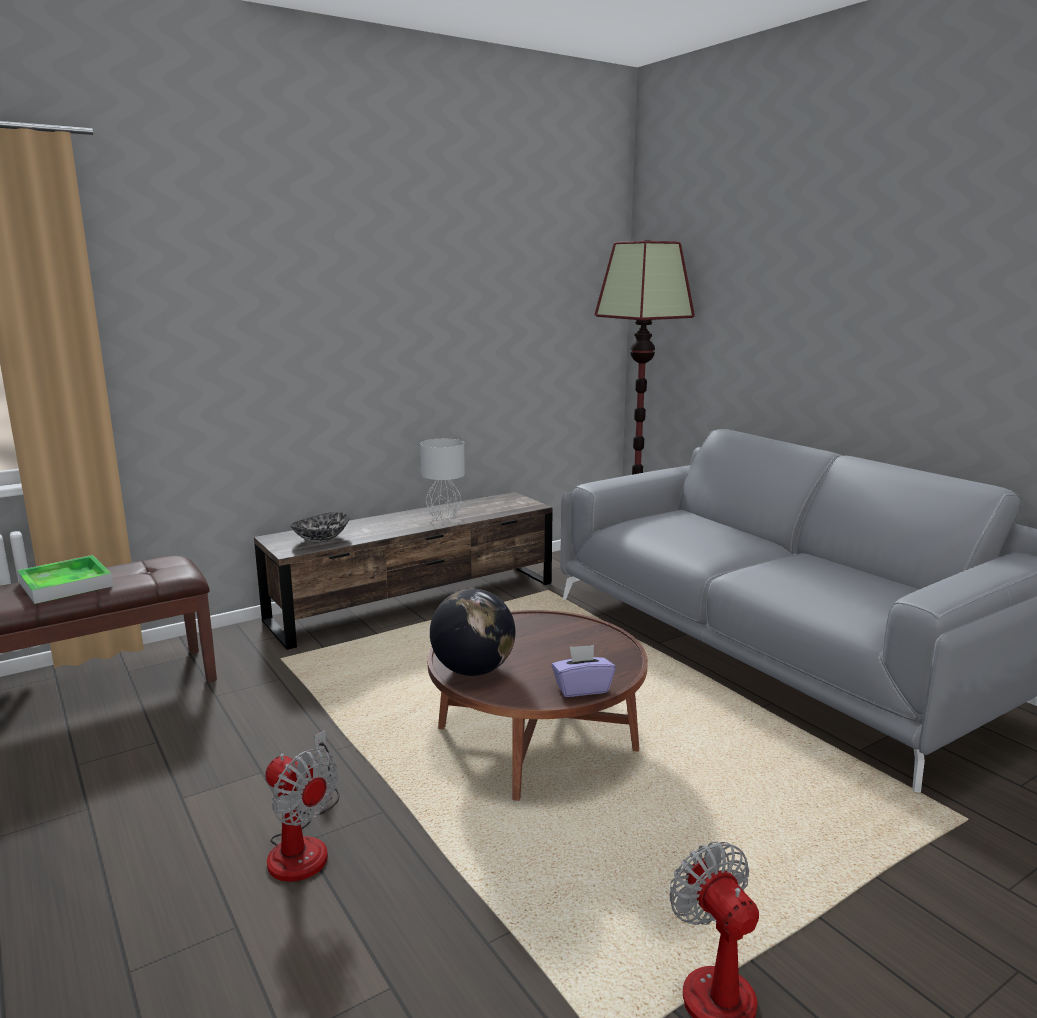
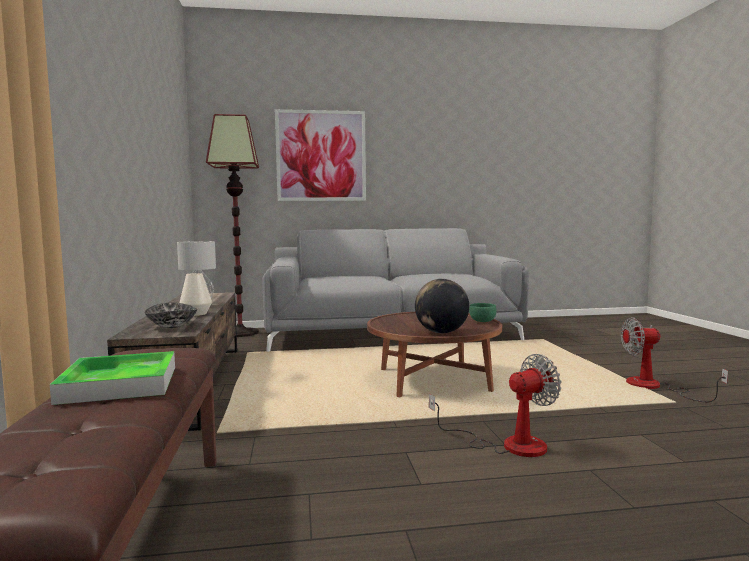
camera: 65 degrees left, 10 degrees down
(388, 530) = (196, 314): none -> white vase
(582, 688) = (483, 321): purple tissue box -> green bowl
(778, 299) = (321, 156): none -> picture

